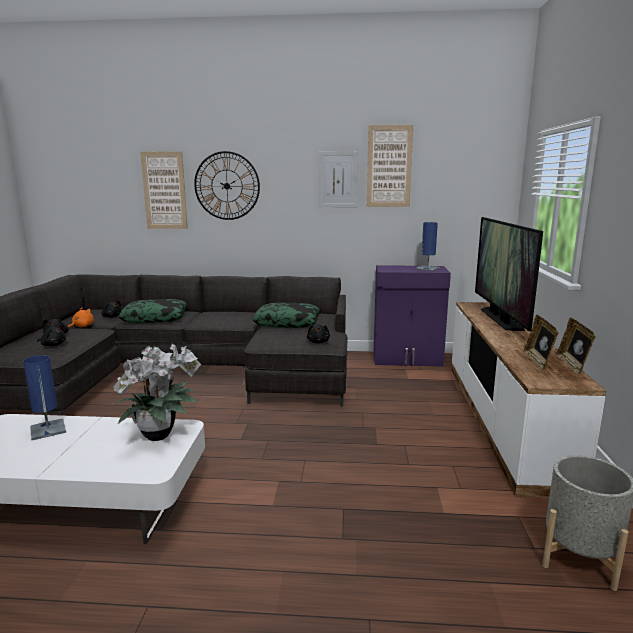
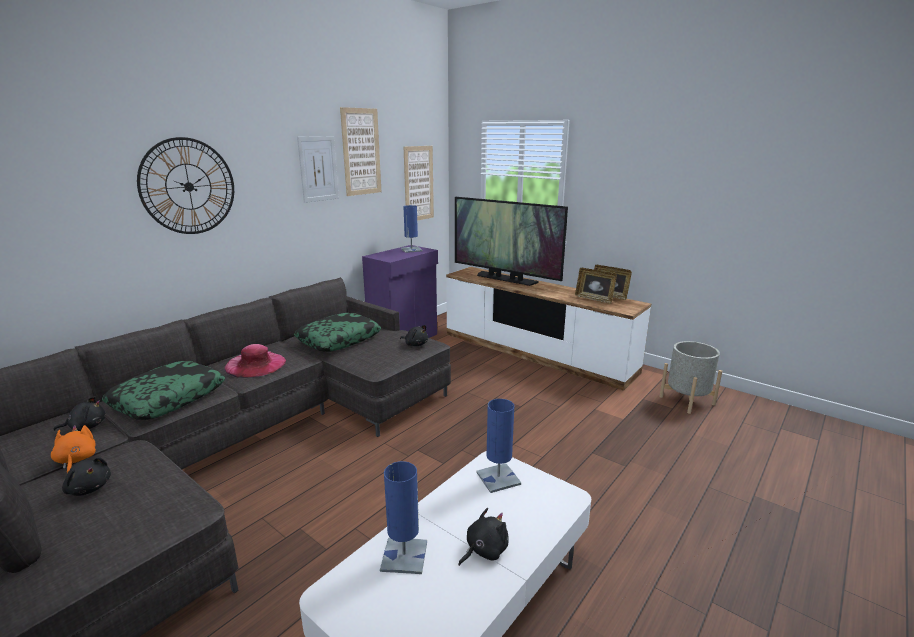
camera: 55 degrees left, 5 degrees up
(53, 345) = (132, 497): black plush toy -> black plush toy (484, 550)
(161, 435) = (498, 478): potted plant -> blue table lamp
(164, 190) = (84, 203): picture -> picture (418, 183)
(218, 318) = (255, 364): none -> pink hat

